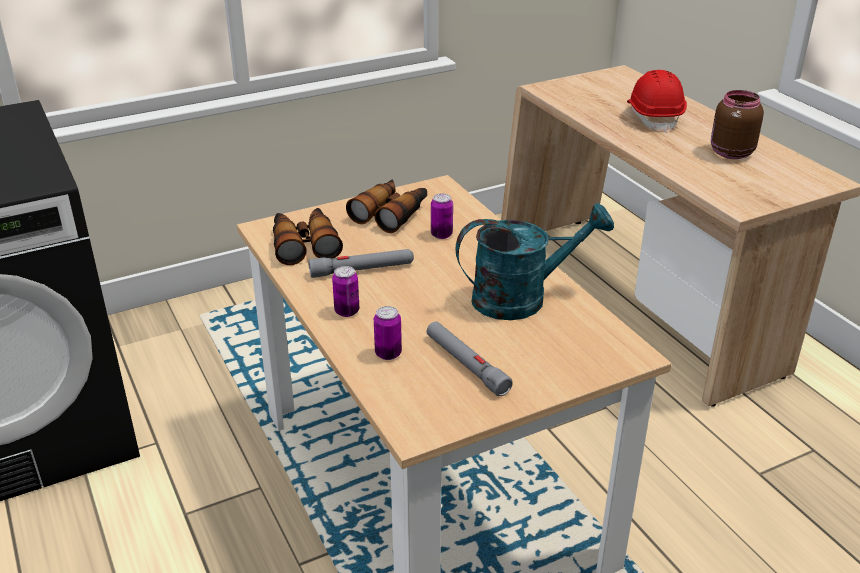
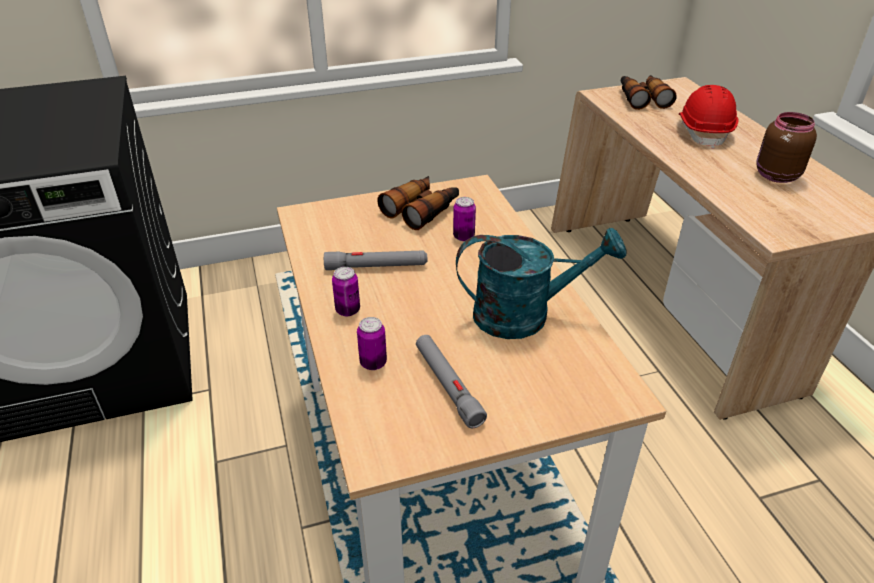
camera: 10 degrees right, 5 degrees up
(304, 244) = (331, 234): binoculars -> binoculars (642, 98)

